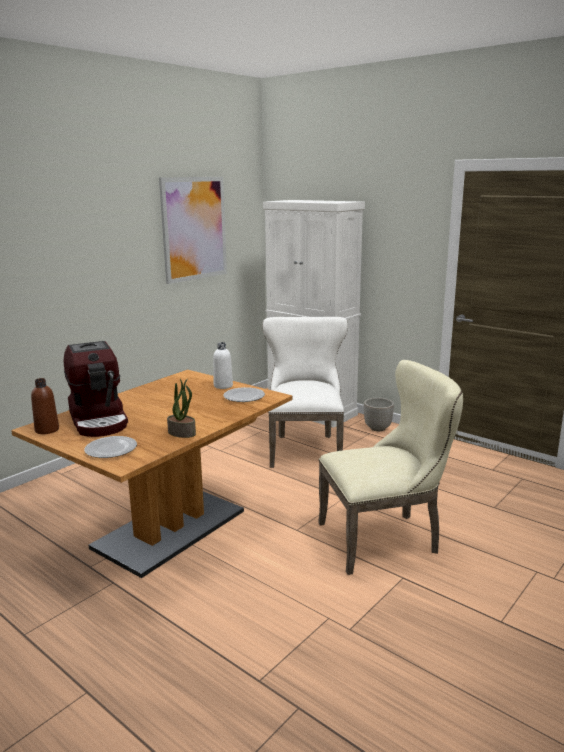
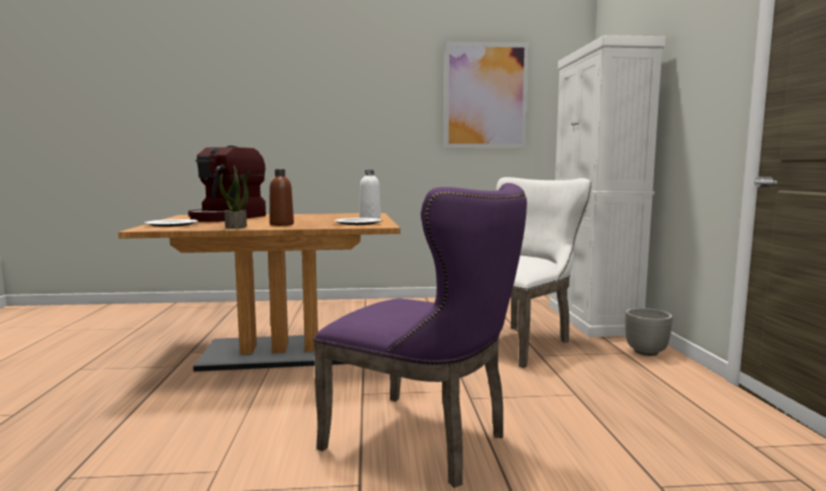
camera: 45 degrees right, 10 degrees down
(47, 430) = (188, 216): brown bottle -> brown bottle (281, 224)
(385, 538) = (427, 442): beige chair -> purple chair

